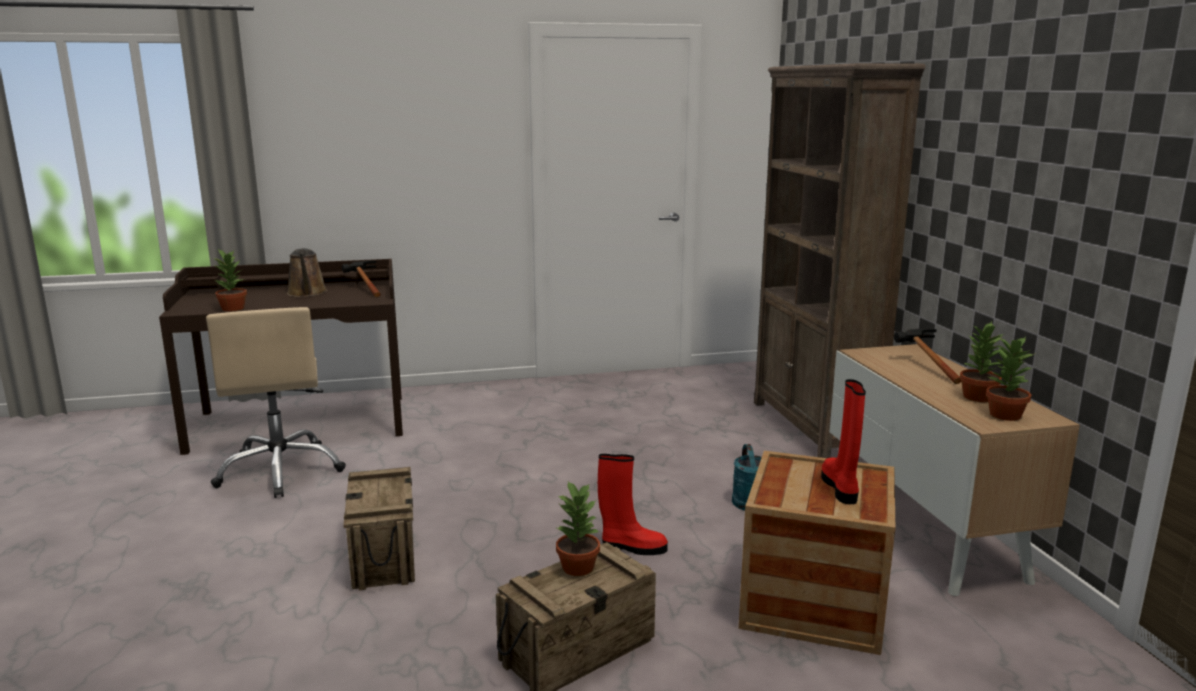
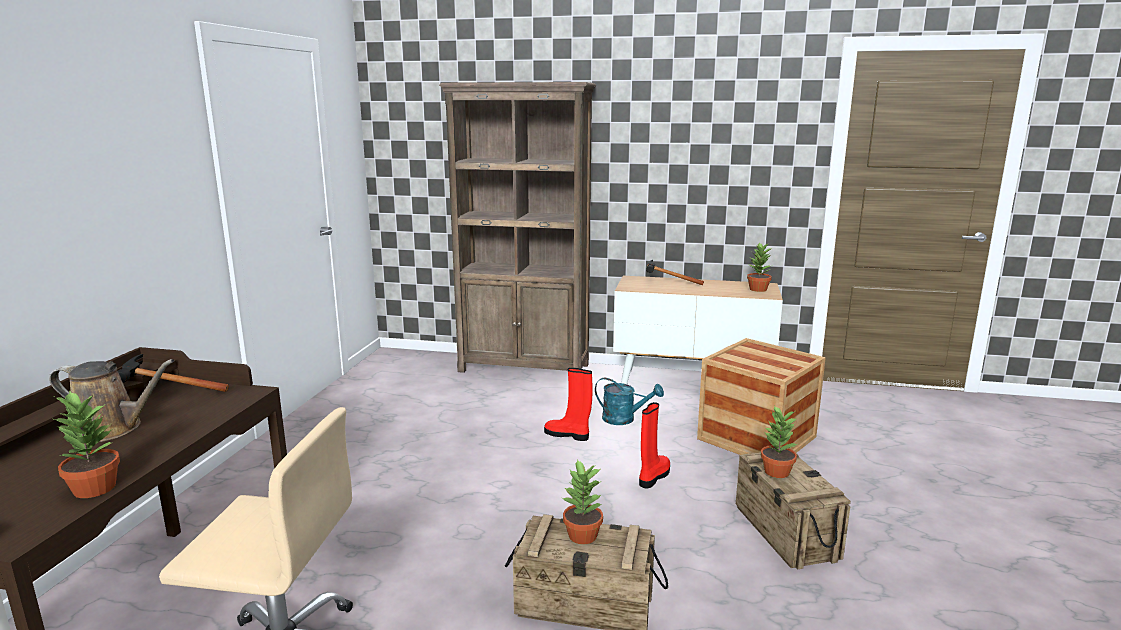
camera: 65 degrees left, 0 degrees up
(841, 488) = (766, 356): red boot -> red boot (568, 435)
(977, 397) = (727, 287): potted plant -> potted plant (582, 536)

